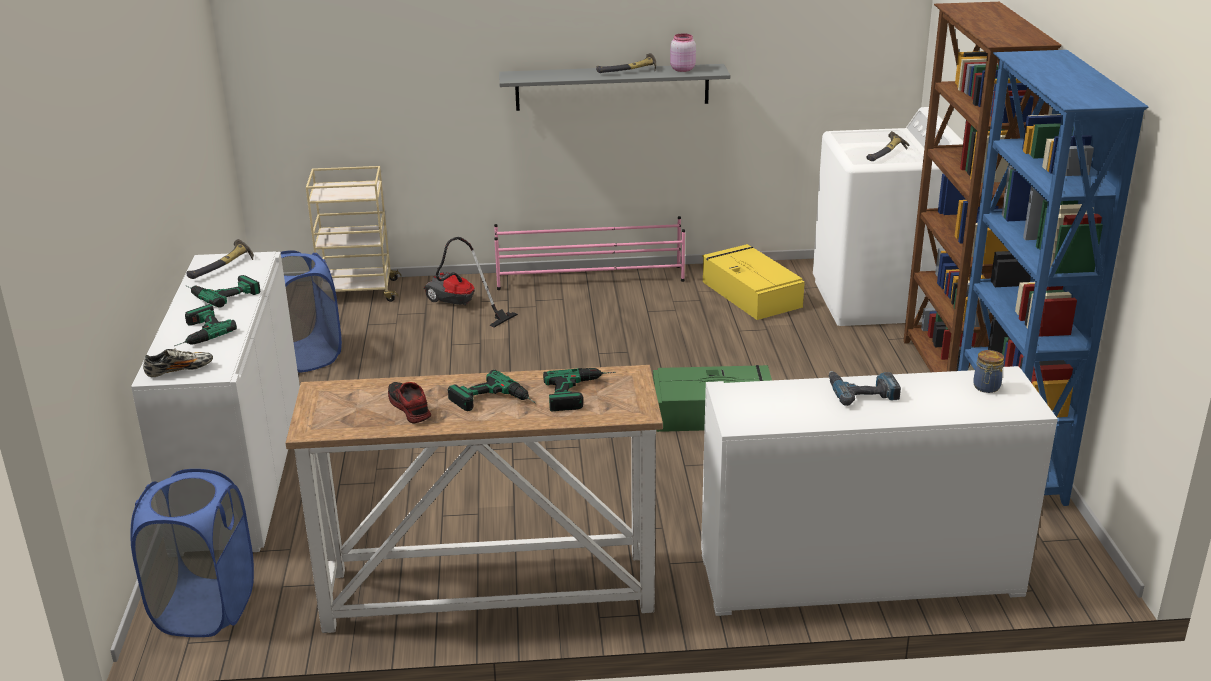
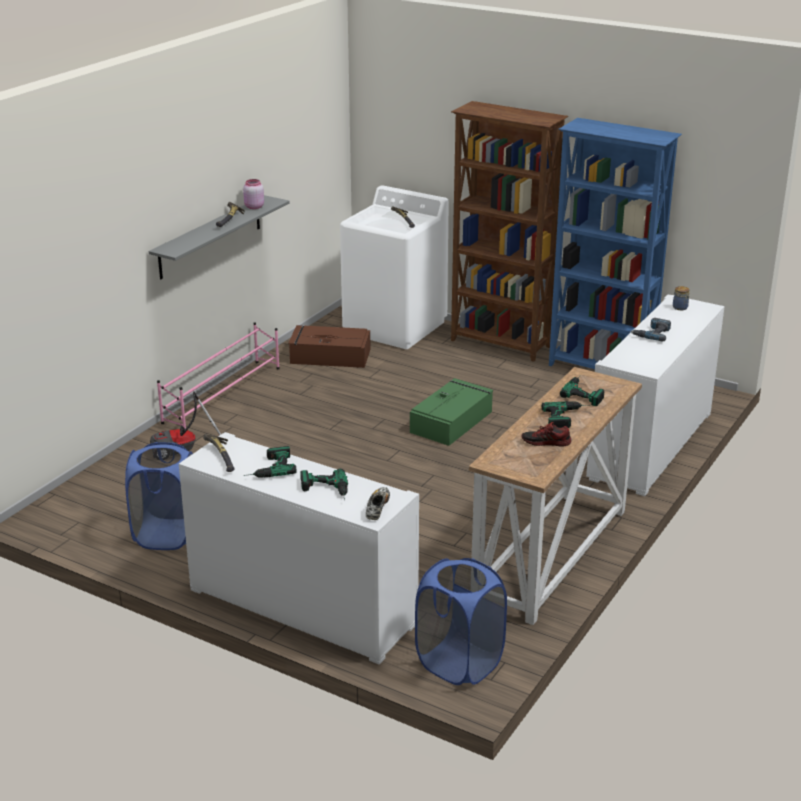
camera: 55 degrees left, 0 degrees up
(357, 292) = (95, 484): beige cart -> none
(750, 293) = (329, 356): yellow storage box -> brown storage box

